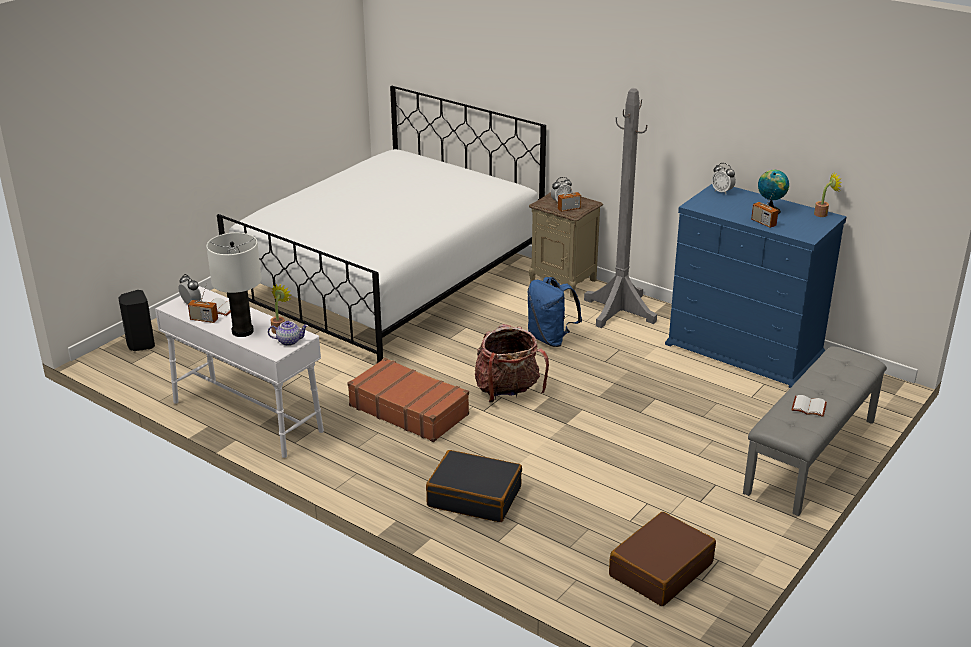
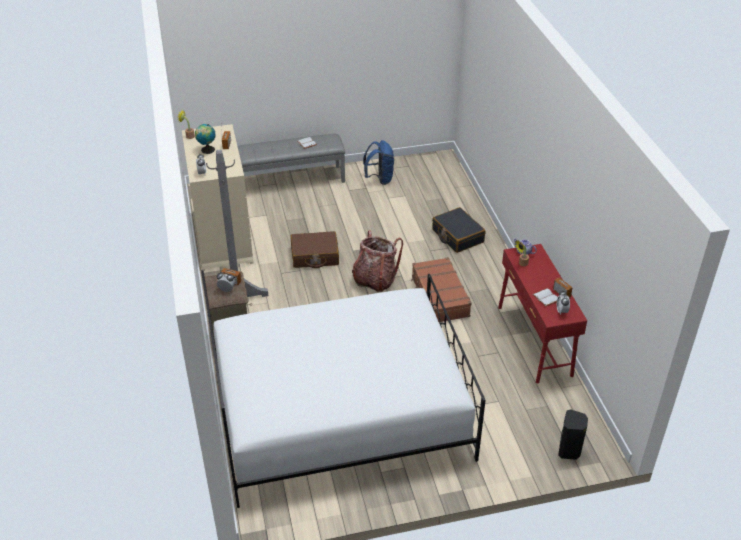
camera: 140 degrees left, 10 degrees up
(243, 331) = (544, 272): white table lamp -> none
(248, 416) = (533, 341): white console table -> red console table
(550, 339) = (305, 301): blue backpack -> blue backpack (380, 179)
(660, 569) = (418, 175): brown suitcase -> brown suitcase (315, 256)
(745, 350) = (222, 237): blue dresser -> beige dresser

